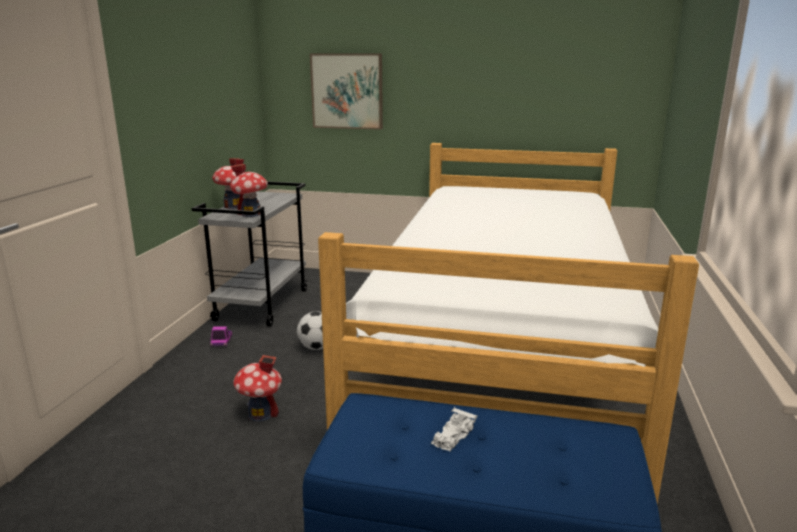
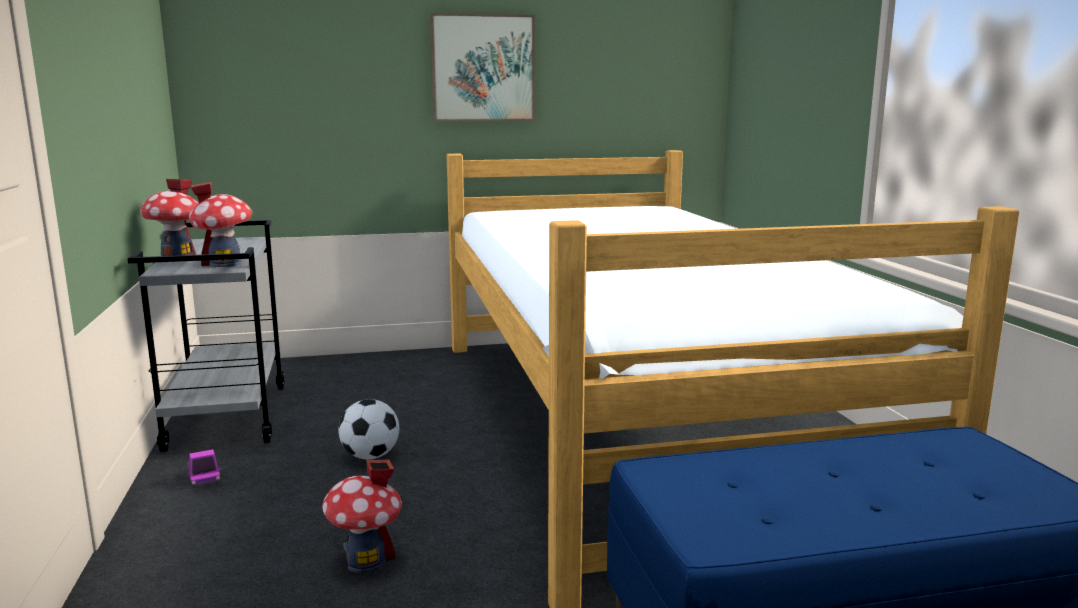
camera: 25 degrees left, 5 degrees down
(347, 91) = (313, 84): picture -> picture (483, 68)
(453, 436) = (807, 478): white toy car -> none

